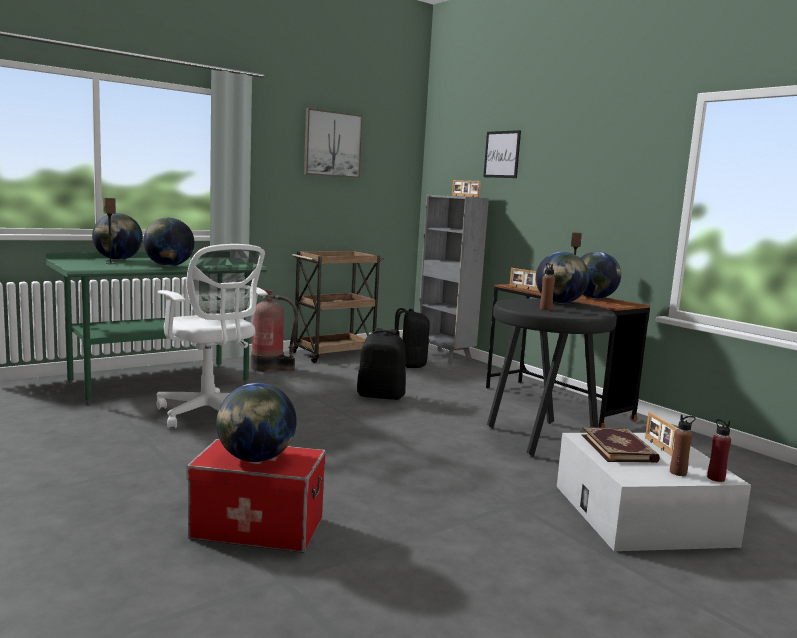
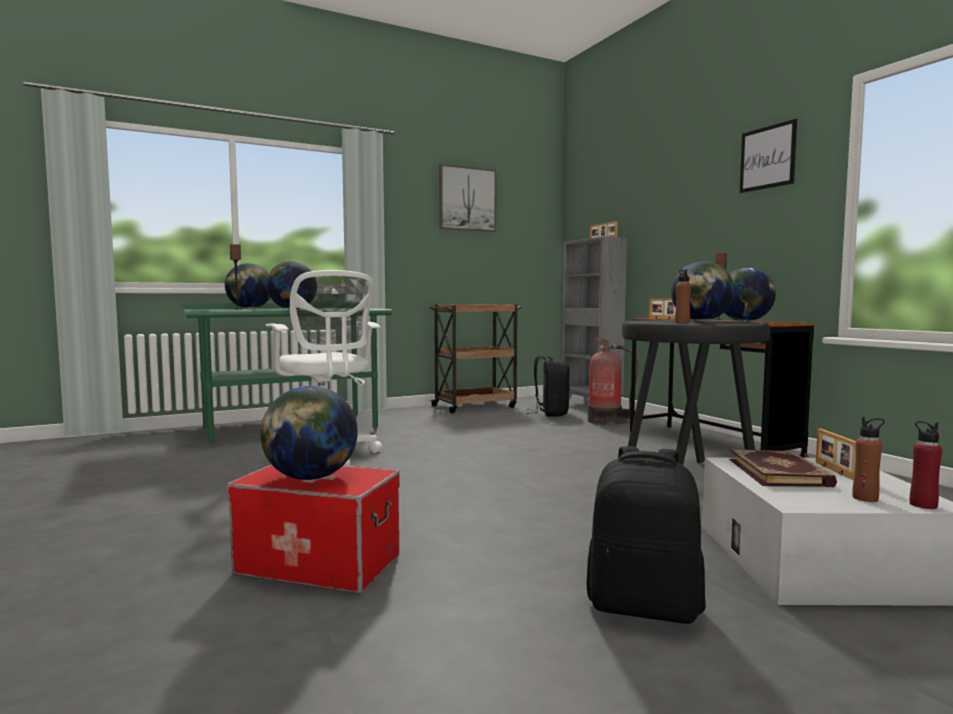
camera: 10 degrees right, 5 degrees down
(270, 368) = (405, 418): fire extinguisher -> fire extinguisher (607, 421)
(381, 396) = (512, 439): black backpack -> black backpack (644, 606)
(502, 154) = (638, 191): picture -> picture (767, 157)

